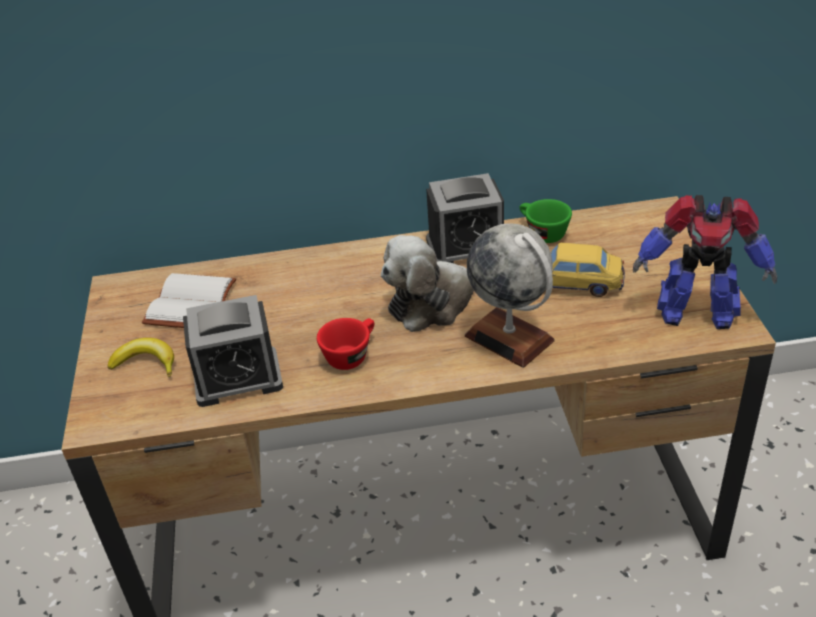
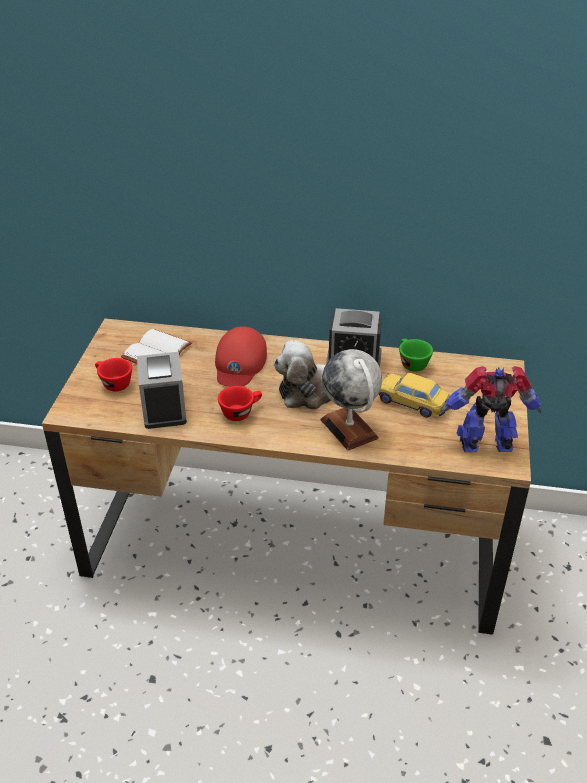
camera: 15 degrees right, 0 degrees up
(146, 363) = (113, 383): banana -> red cup
(238, 378) = (164, 408): alarm clock -> alarm clock turned 105 degrees counterclockwise
(315, 289) = (239, 363): none -> red cap
(695, 312) = (486, 445): toy robot -> toy robot turned 150 degrees clockwise

